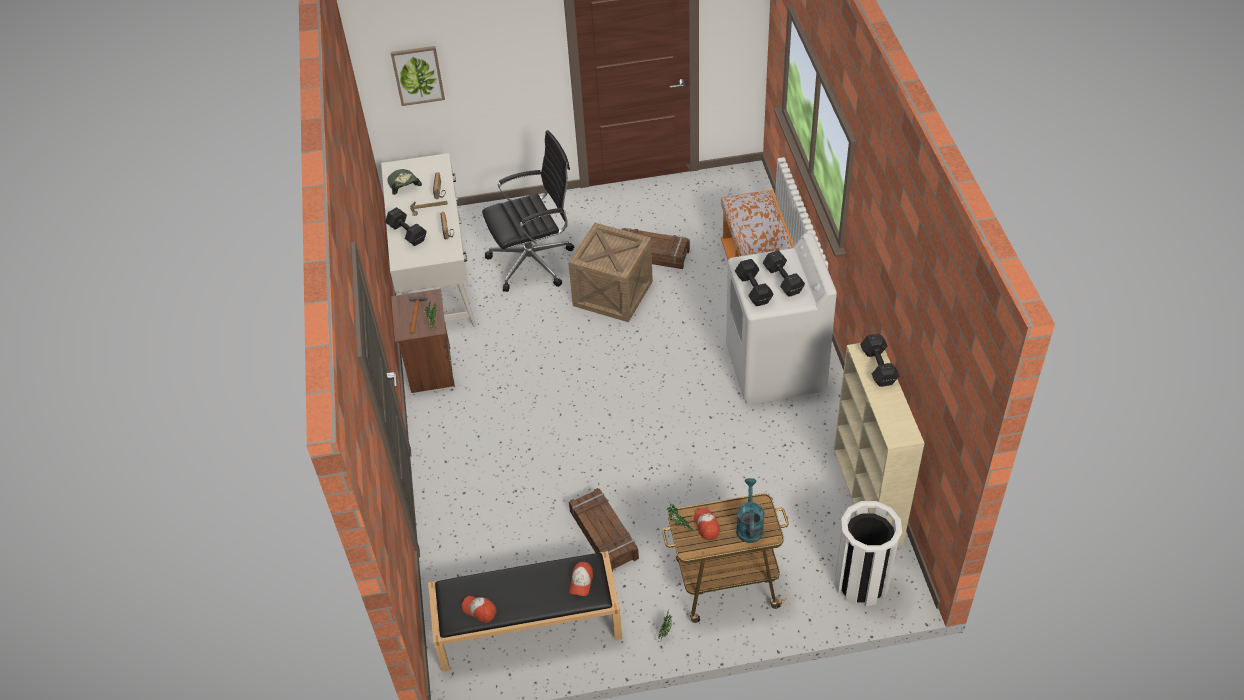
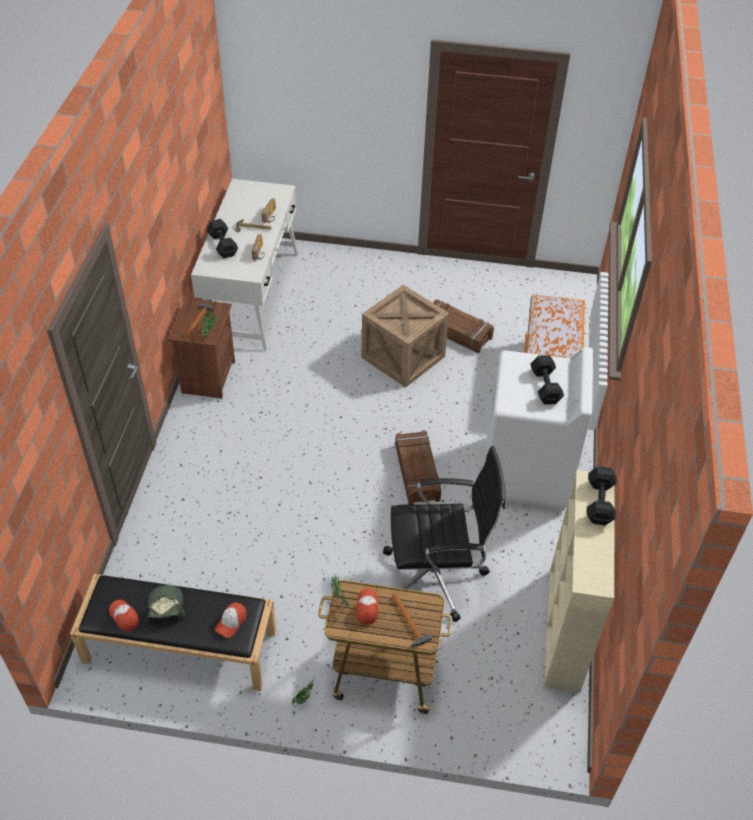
camera: 15 degrees right, 0 degrees up
(403, 184) = (241, 202): cap -> cap (165, 608)
(418, 75) = (280, 103): picture -> none
(534, 262) = (345, 308): black office chair -> black office chair (437, 576)
(603, 535) = (289, 582): crate -> crate (416, 472)
(749, 525) = (409, 622): turquoise watering can -> hammer
(753, 288) = (512, 386): black dumbbell -> none
(861, 582) = (520, 717): white trash can -> none

